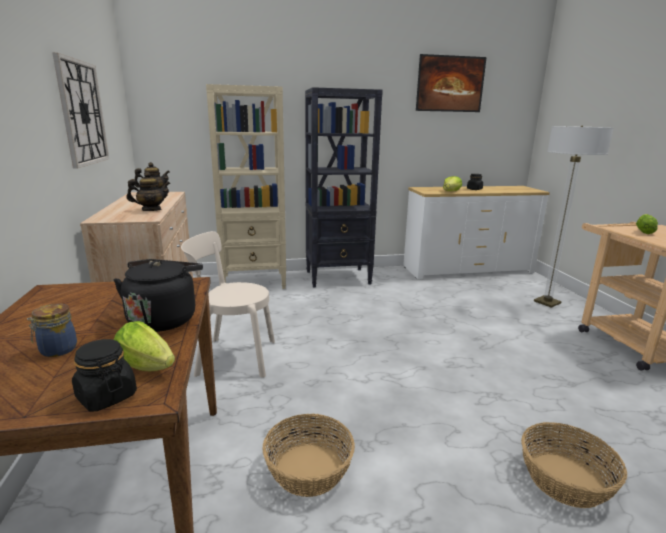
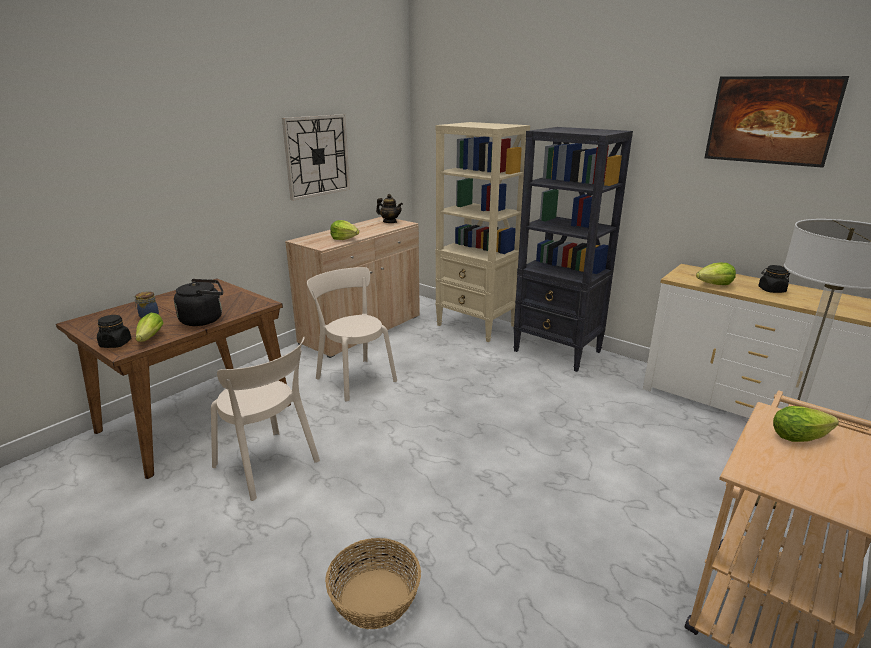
camera: 50 degrees right, 5 degrees up
(151, 210) = (344, 239): teapot -> lettuce
(309, 469) = (269, 466): basket -> beige chair

